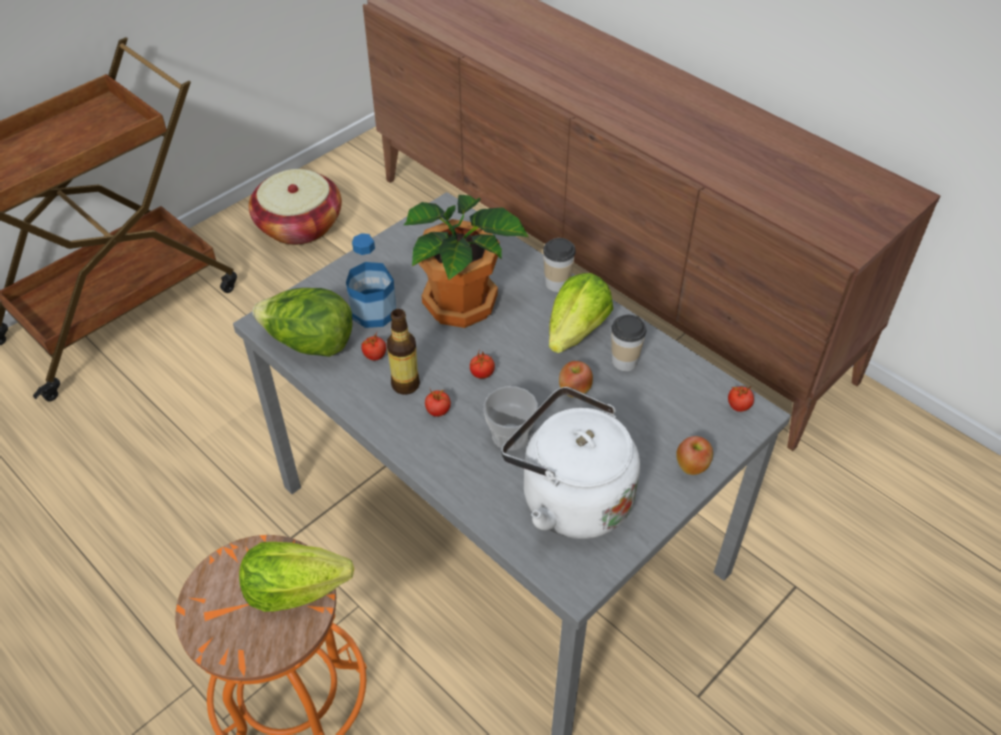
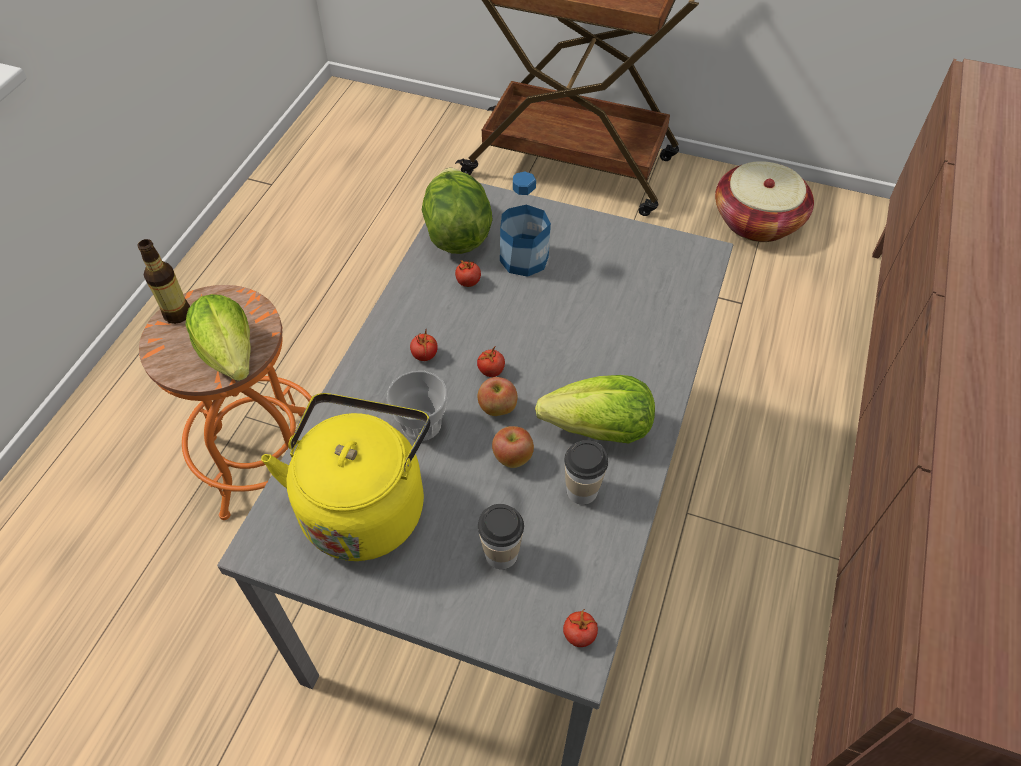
camera: 65 degrees right, 5 degrees up
(405, 384) = (445, 318): bottle -> bottle (177, 314)
(463, 305) = (575, 320): potted plant -> none
(557, 283) = (662, 386): cup -> cup (501, 553)
(569, 497) = (365, 504): white kettle -> yellow kettle
(692, 466) = (459, 610): apple -> apple (497, 409)

